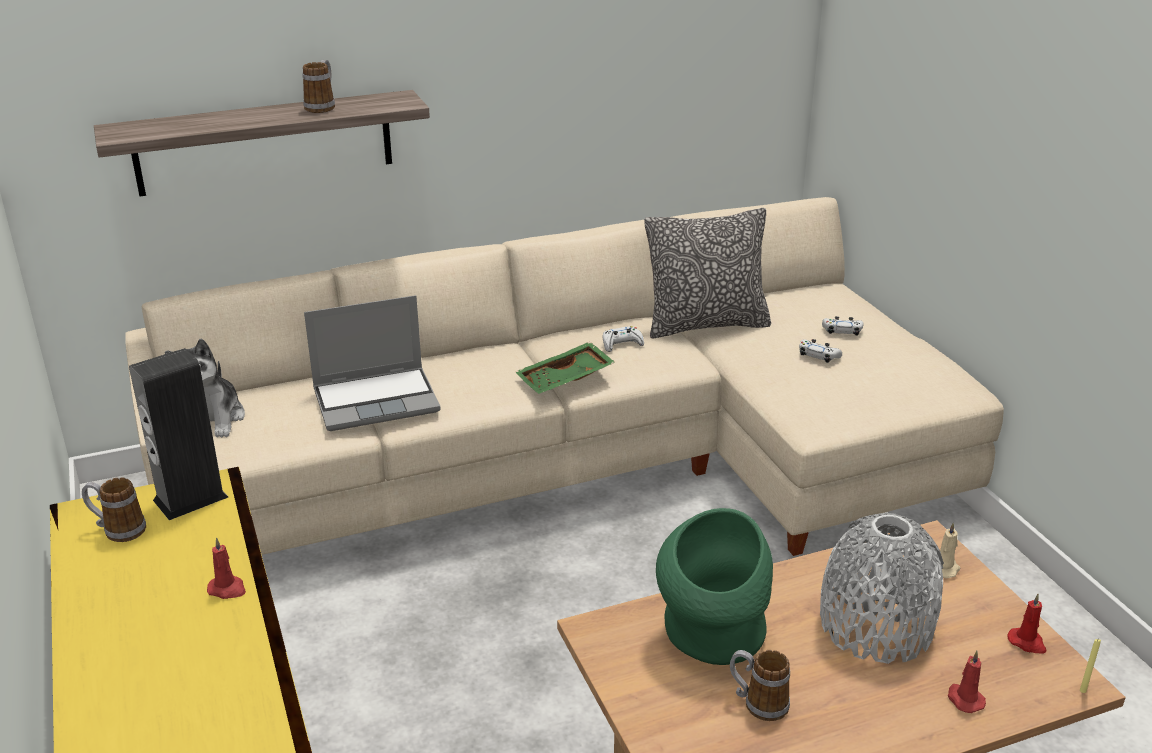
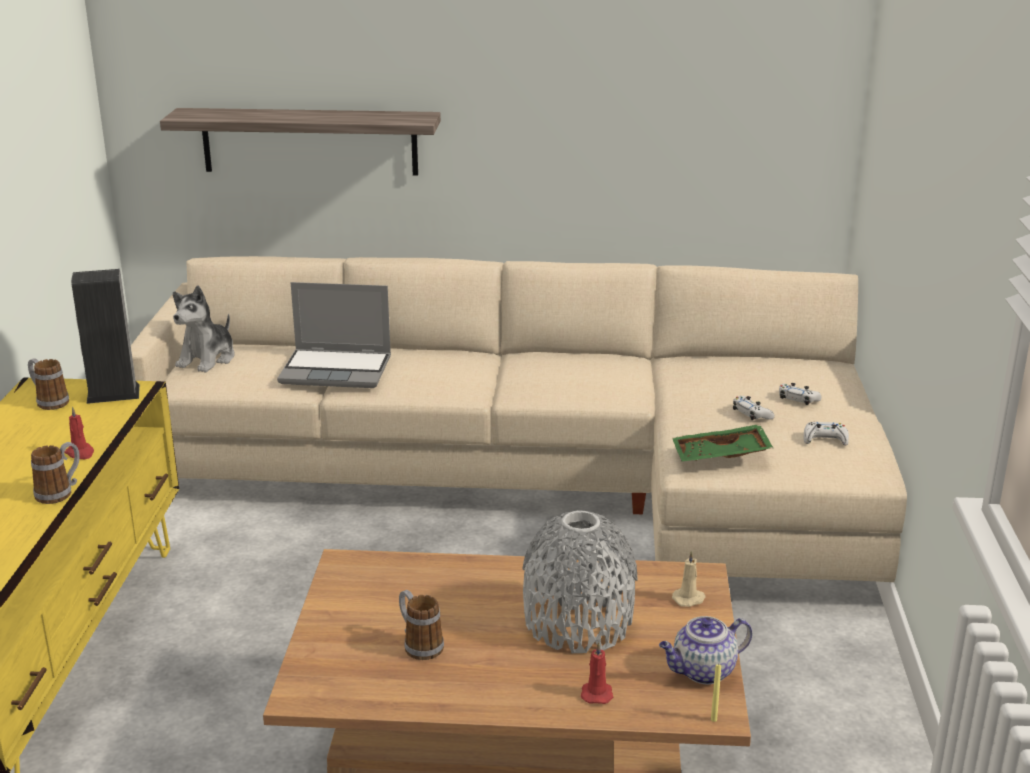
camera: 25 degrees right, 5 degrees down
(322, 106) = (352, 115): mug -> mug (60, 492)
(565, 379) = (504, 387): green tray -> green tray (721, 456)
(621, 344) = (578, 370): white game controller -> white game controller (824, 439)
(705, 324) = (674, 370): pillow -> none
(711, 639) = (429, 593): green vase -> none
(1027, 643) = (703, 672): red candle -> teapot

